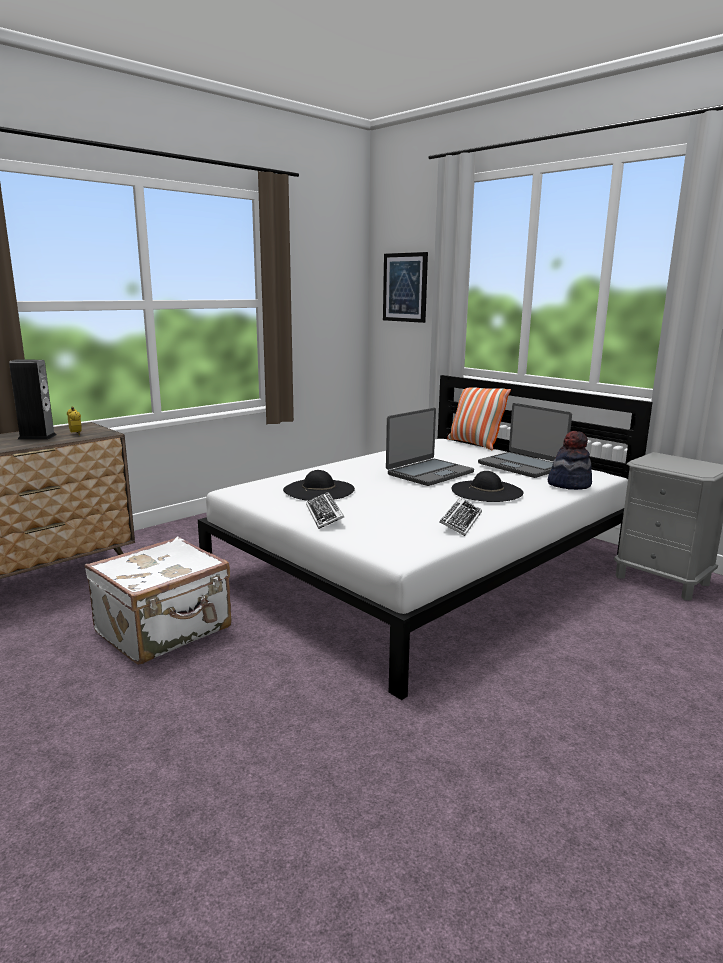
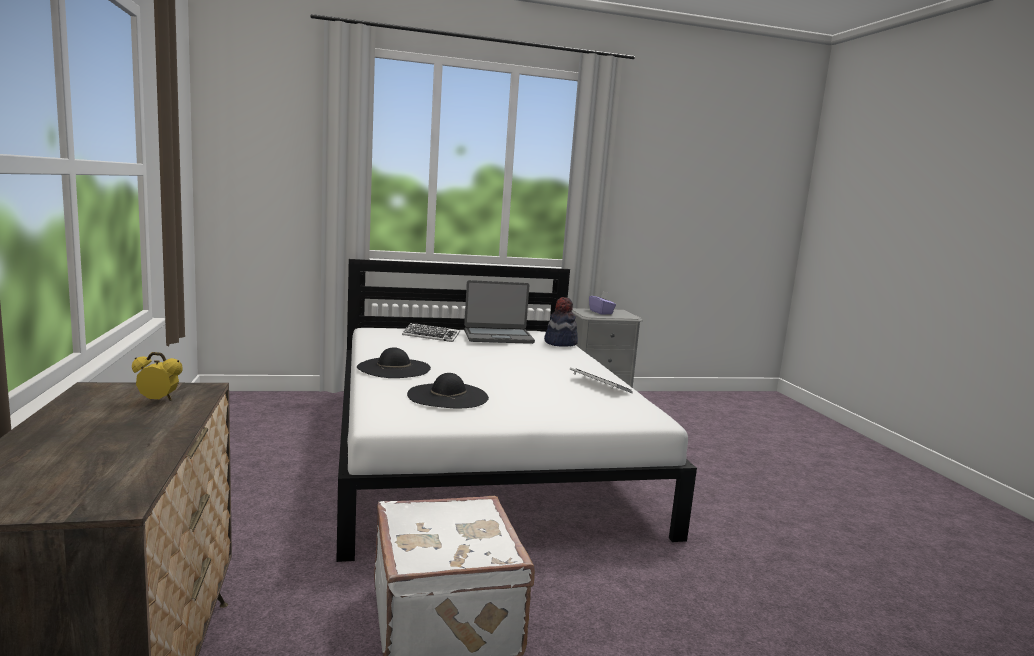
camera: 60 degrees left, 5 degrees down
(37, 437) = (115, 422): speaker -> none
(324, 515) = (528, 412): keyboard -> keyboard (431, 336)
(405, 287) = (263, 158): picture -> none
(429, 473) = (467, 358): laptop -> none
(474, 444) = (404, 327): pillow -> none
(487, 491) = (543, 360): black hat -> black hat (394, 368)
(676, 462) = (601, 312): none -> purple tissue box

